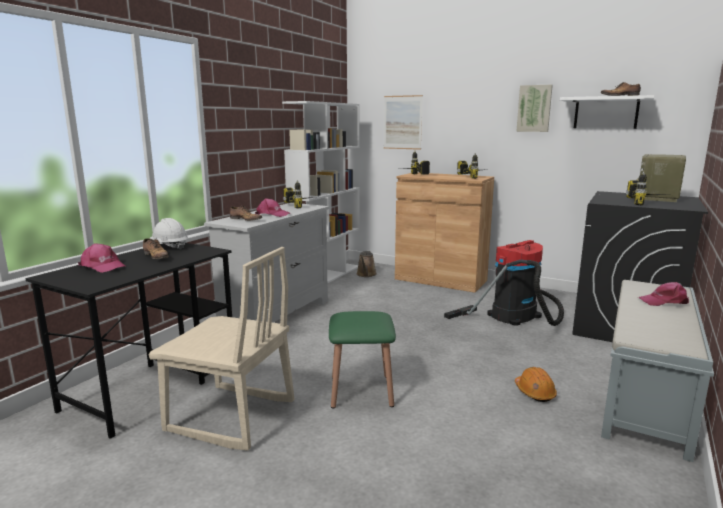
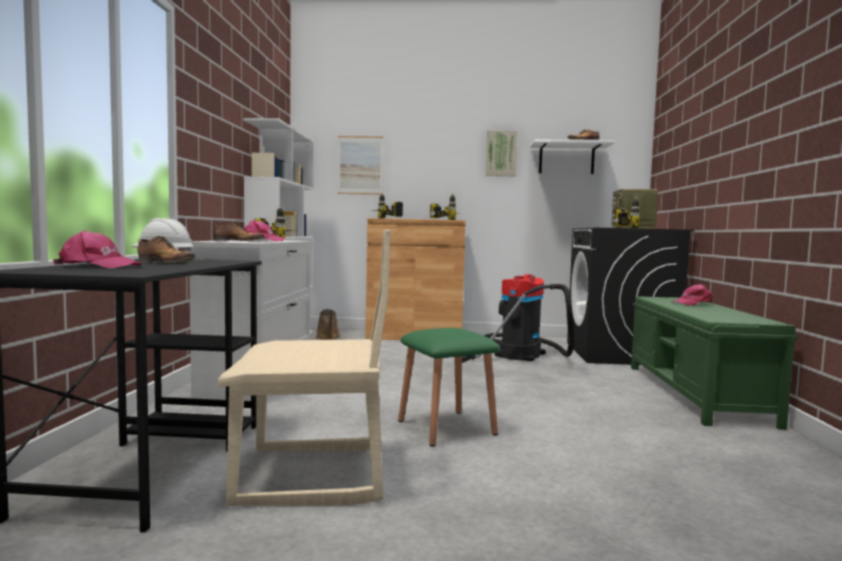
camera: 25 degrees left, 10 degrees down
(534, 392) = (611, 404): orange hard hat -> none
(645, 395) = (695, 394): grey bench -> green bench

